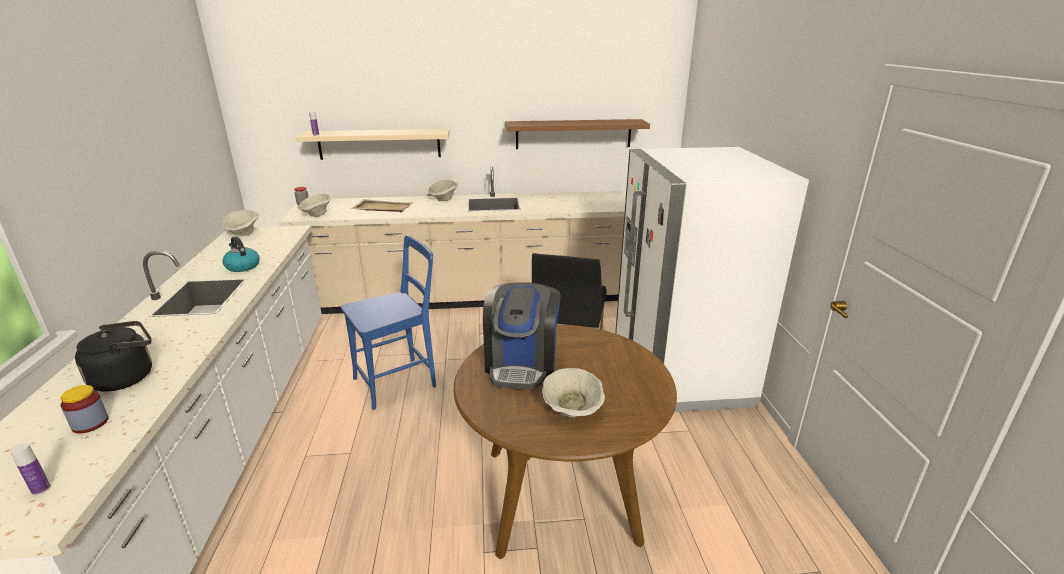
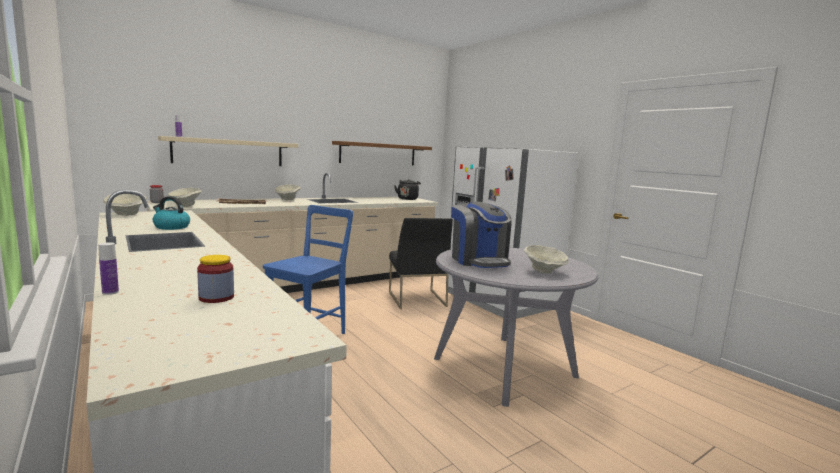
camera: 30 degrees left, 15 degrees down
(41, 489) = (254, 328): bottle -> bottle (110, 292)
(127, 377) = (192, 276): black kettle -> black kettle (408, 199)
(560, 494) = (504, 367): brown dining table -> grey dining table

